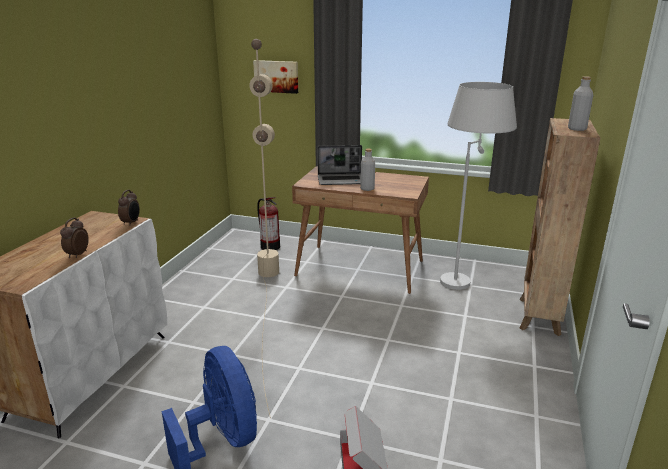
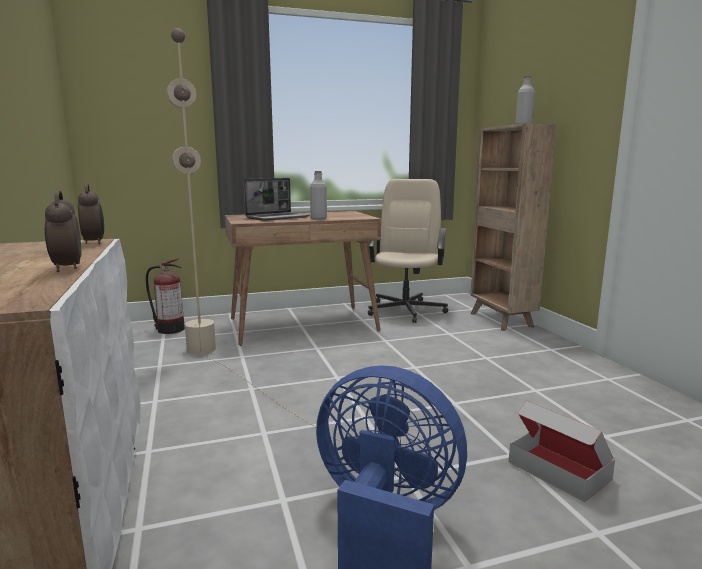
camera: 35 degrees left, 10 degrees down
(276, 76) = (154, 110): picture -> none
(464, 277) = (406, 310): white floor lamp -> beige office chair

